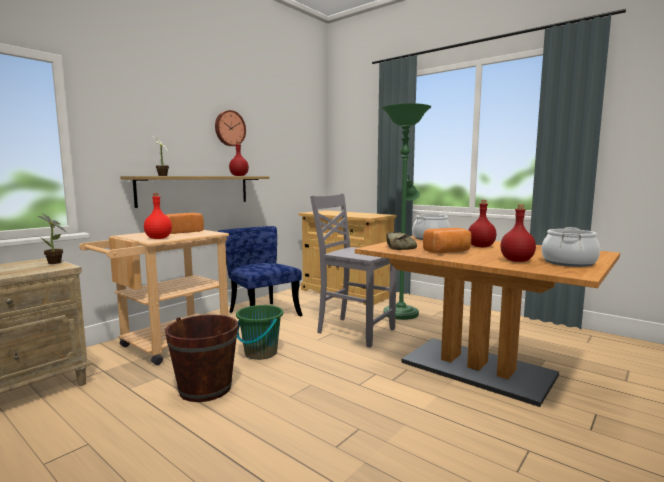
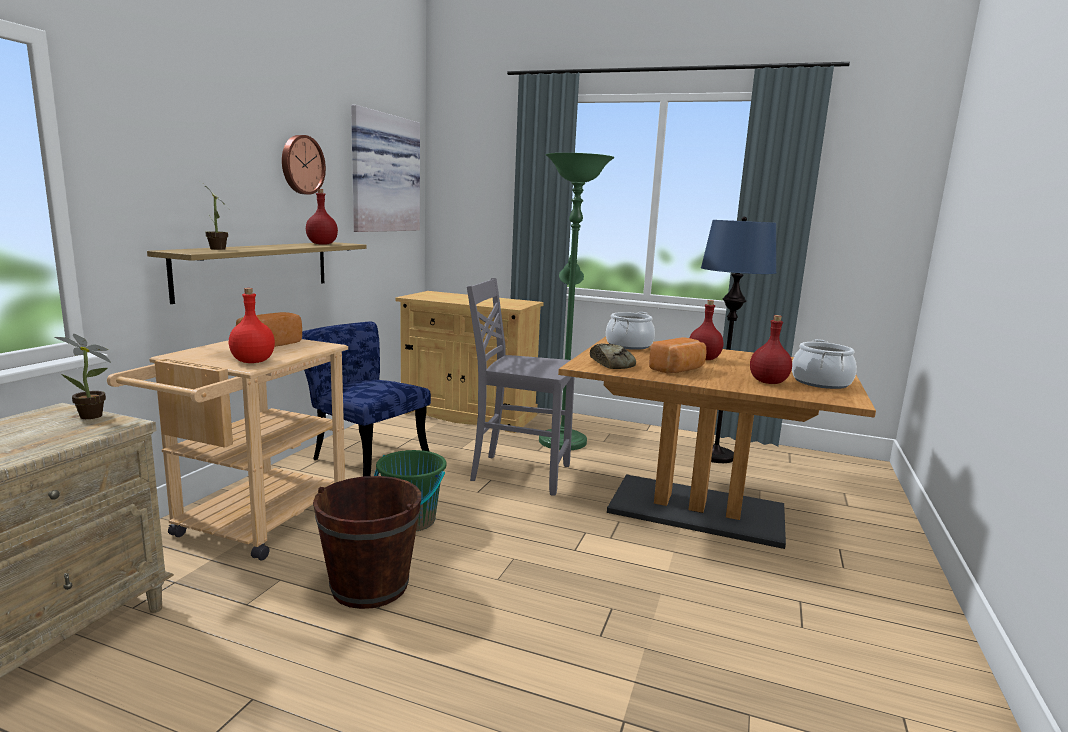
camera: 20 degrees left, 5 degrees up
(292, 134) = (382, 173): none -> picture
(520, 332) = (715, 456): none -> blue floor lamp

